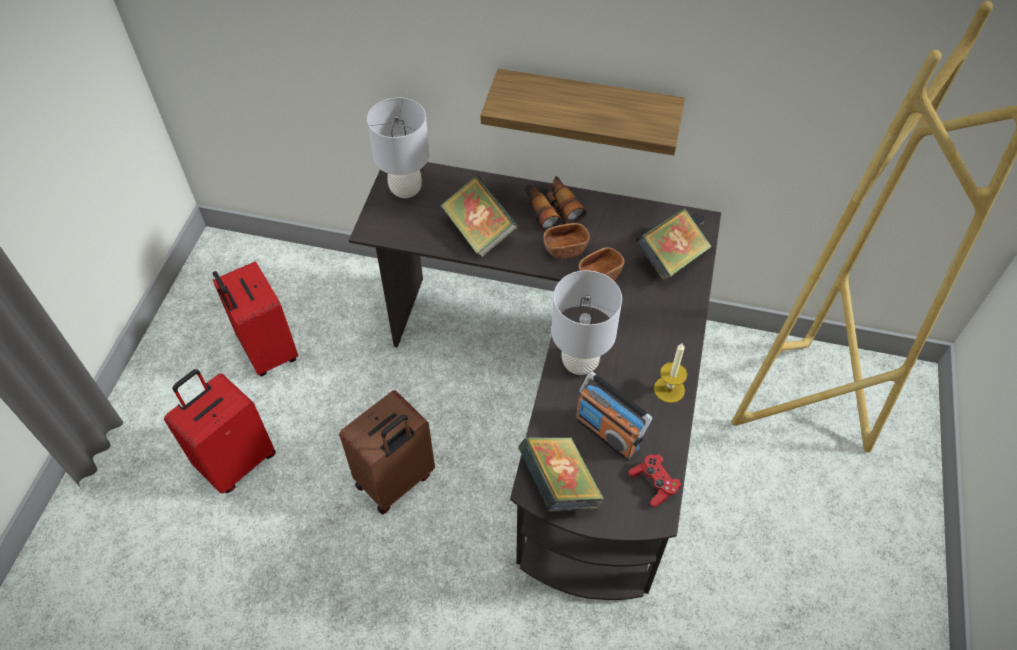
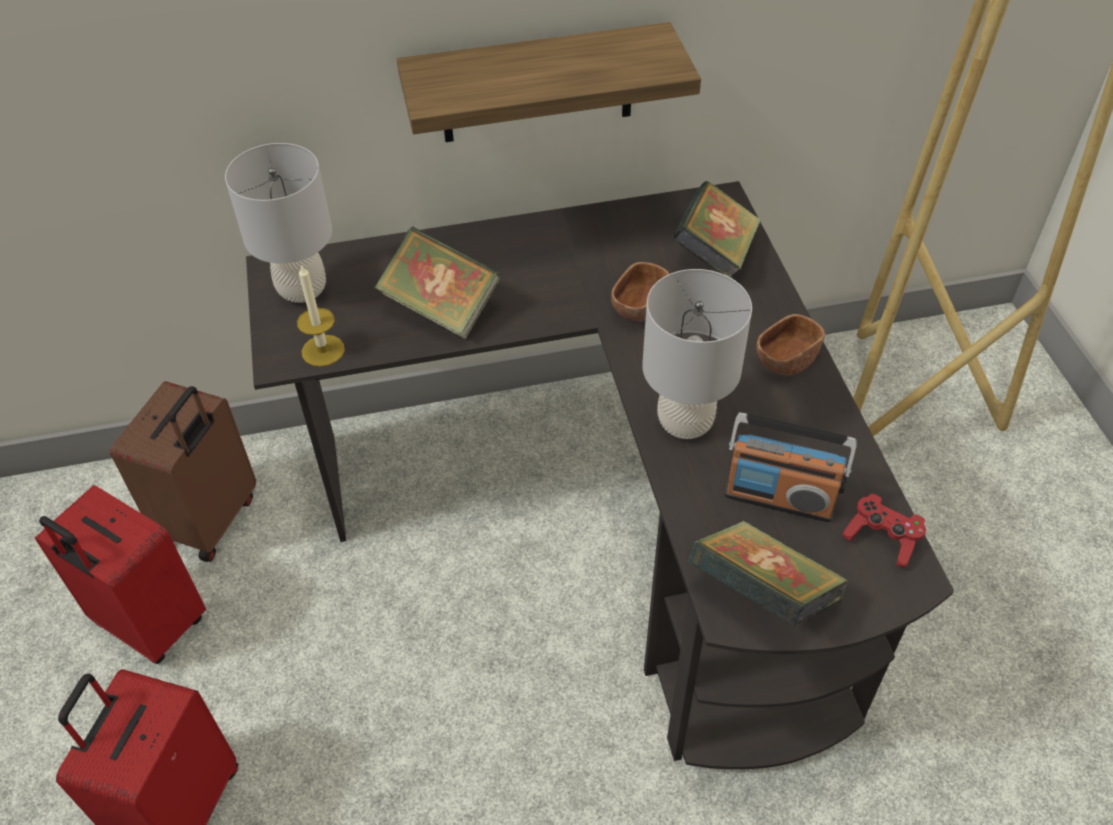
camera: 25 degrees left, 5 degrees down
(396, 481) = (444, 725): brown suitcase -> brown suitcase (211, 521)
(552, 208) = (523, 247): binoculars -> none
(565, 249) = (573, 290): brown bowl -> brown bowl (786, 359)
(669, 389) = (819, 411): candle -> candle (323, 350)

